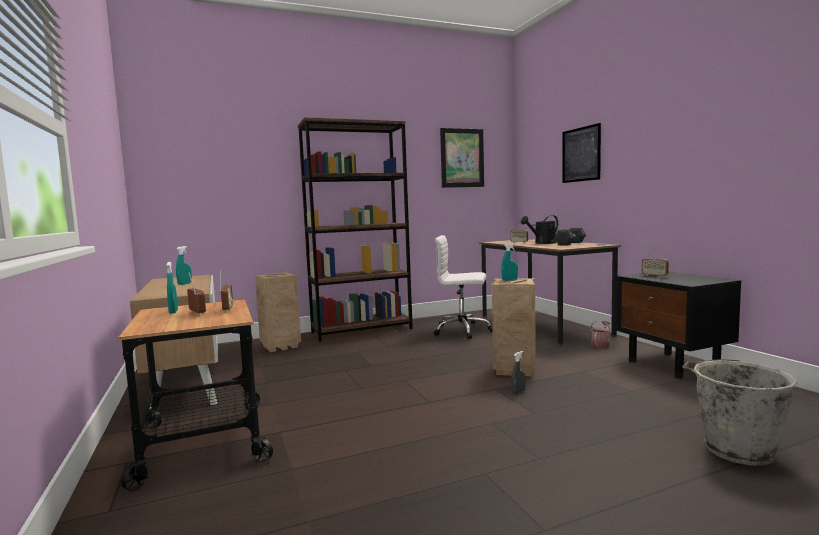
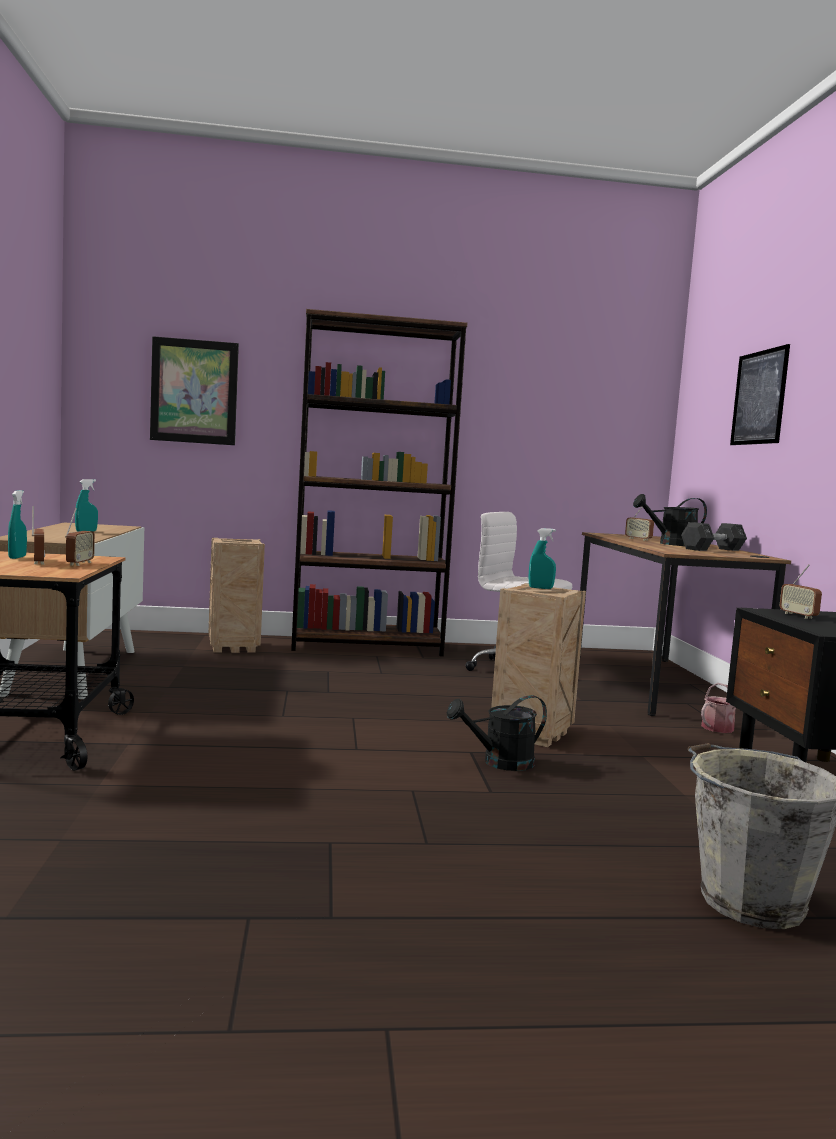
camera: 15 degrees right, 0 degrees up
(462, 158) = (577, 390): picture -> picture (194, 391)
(518, 392) = (500, 763): grey spray bottle -> black watering can

